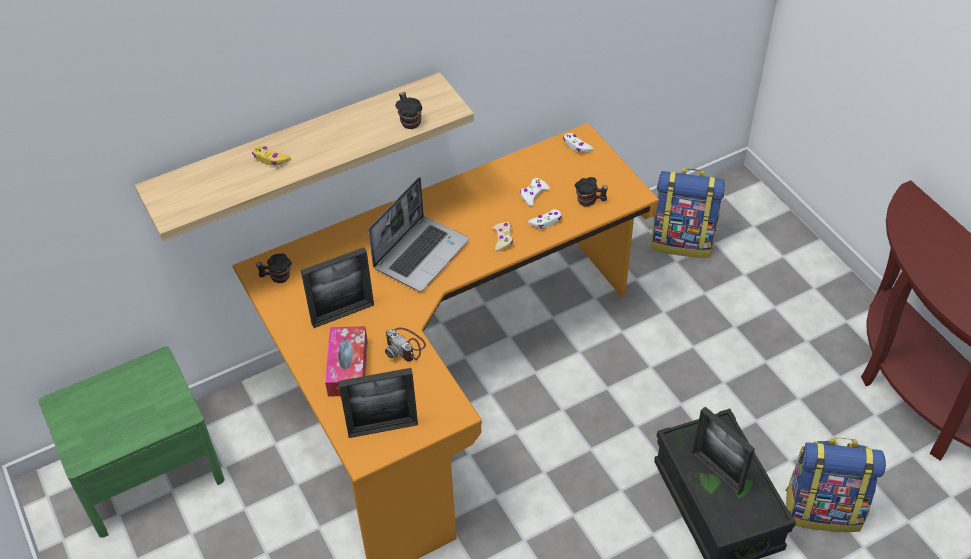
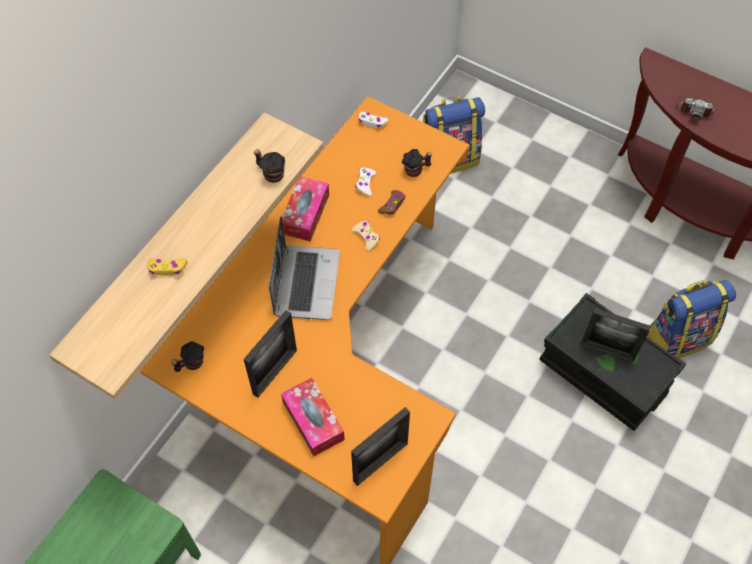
camera: 30 degrees left, 10 degrees up
(405, 346) = (349, 376): camera -> camera (694, 108)
(460, 198) = (305, 214): none -> tissue box
(546, 222) = (392, 205): white game controller -> brown game controller

